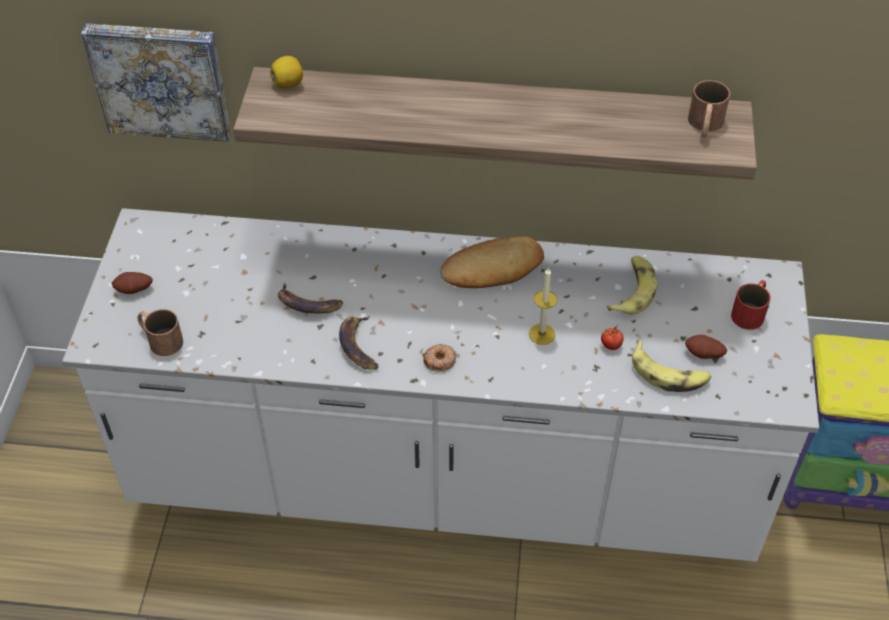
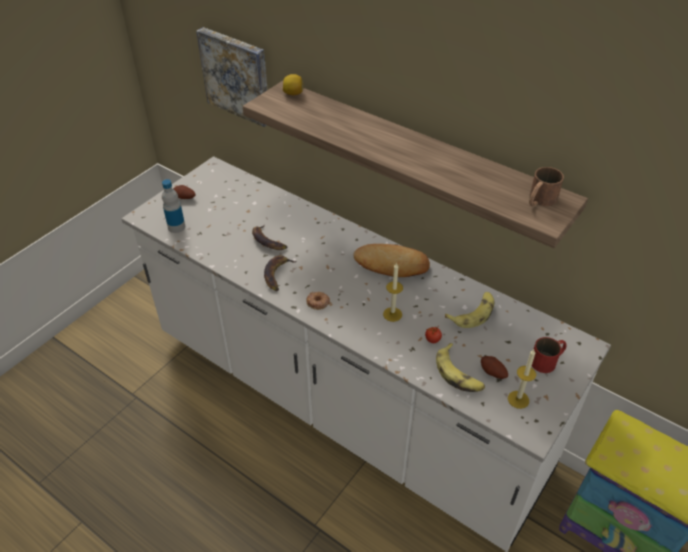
camera: 30 degrees right, 5 degrees down
(160, 339) = (176, 227): brown mug -> bottle
(751, 373) = (518, 399): none -> candle

